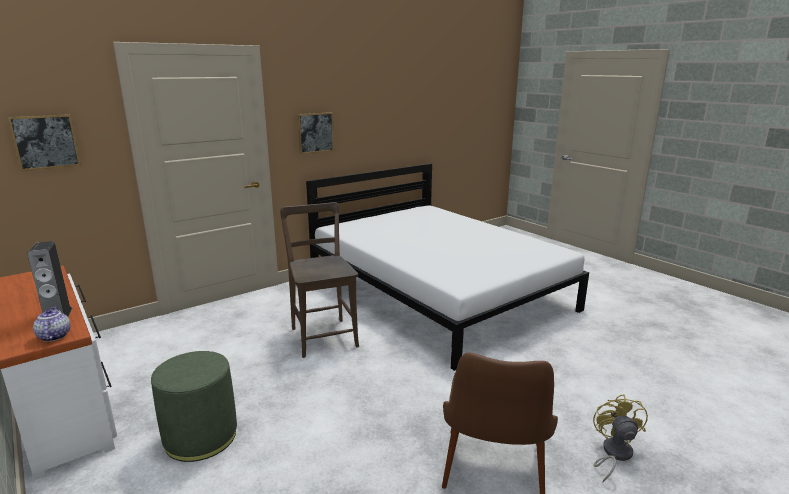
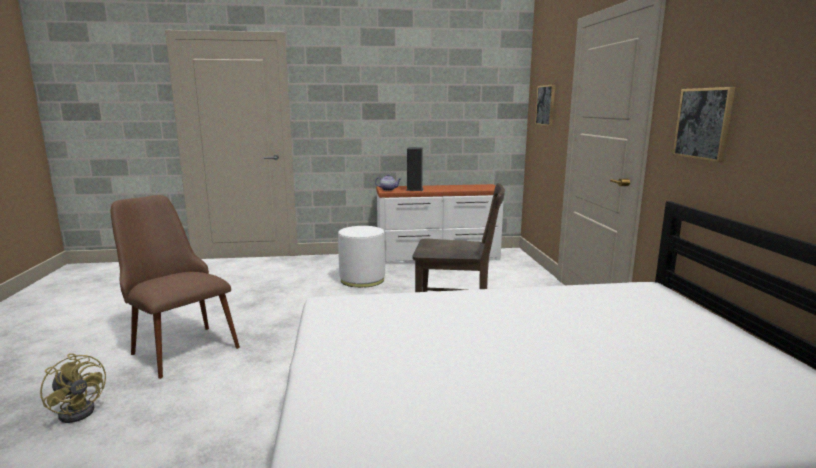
camera: 120 degrees right, 5 degrees down
(201, 437) = (362, 279): green ottoman -> white ottoman

